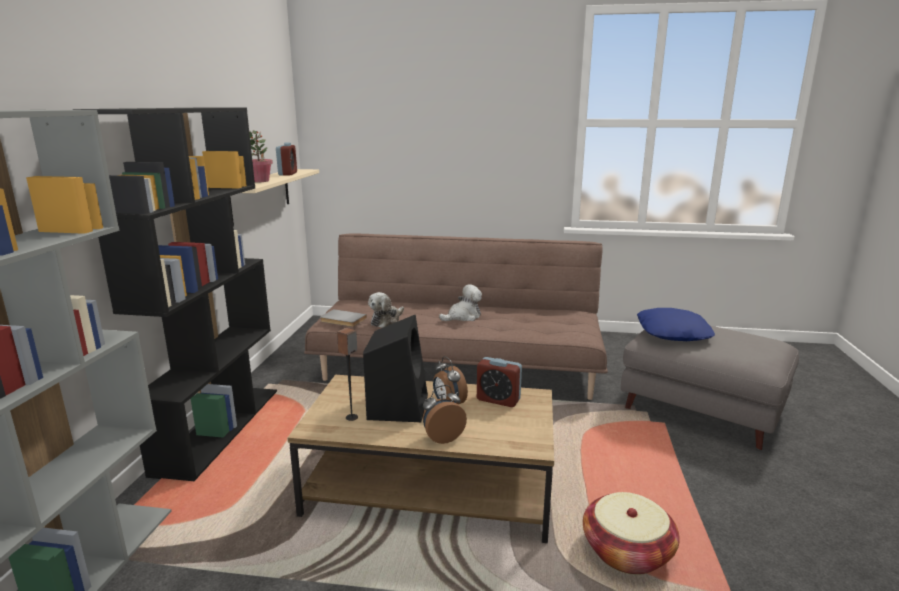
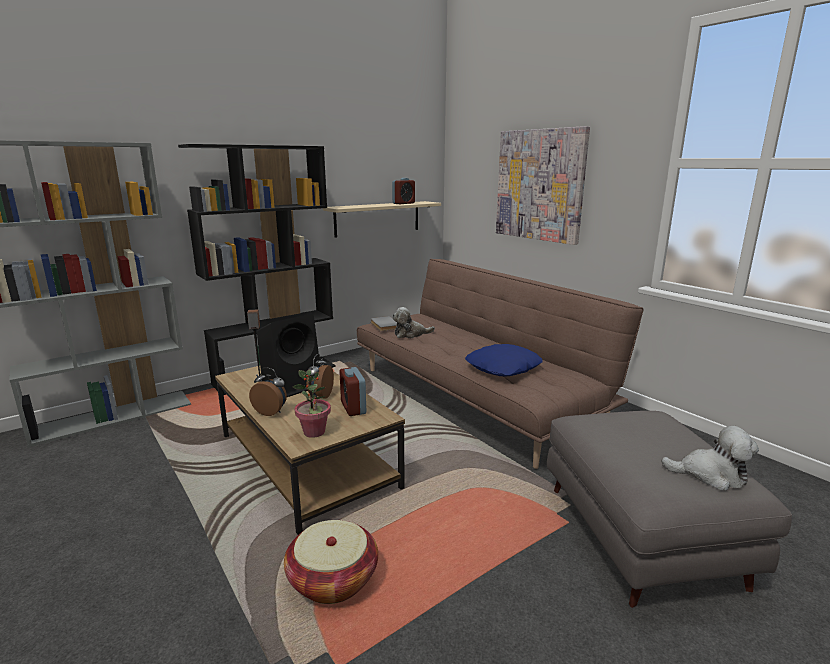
camera: 45 degrees right, 0 degrees up
(261, 181) = (363, 205): potted plant -> potted plant (314, 432)
(443, 144) = (540, 185): none -> picture
(463, 316) = (468, 348): plush toy -> plush toy (710, 475)
(673, 332) = (621, 424): blue pillow -> blue pillow (503, 368)

